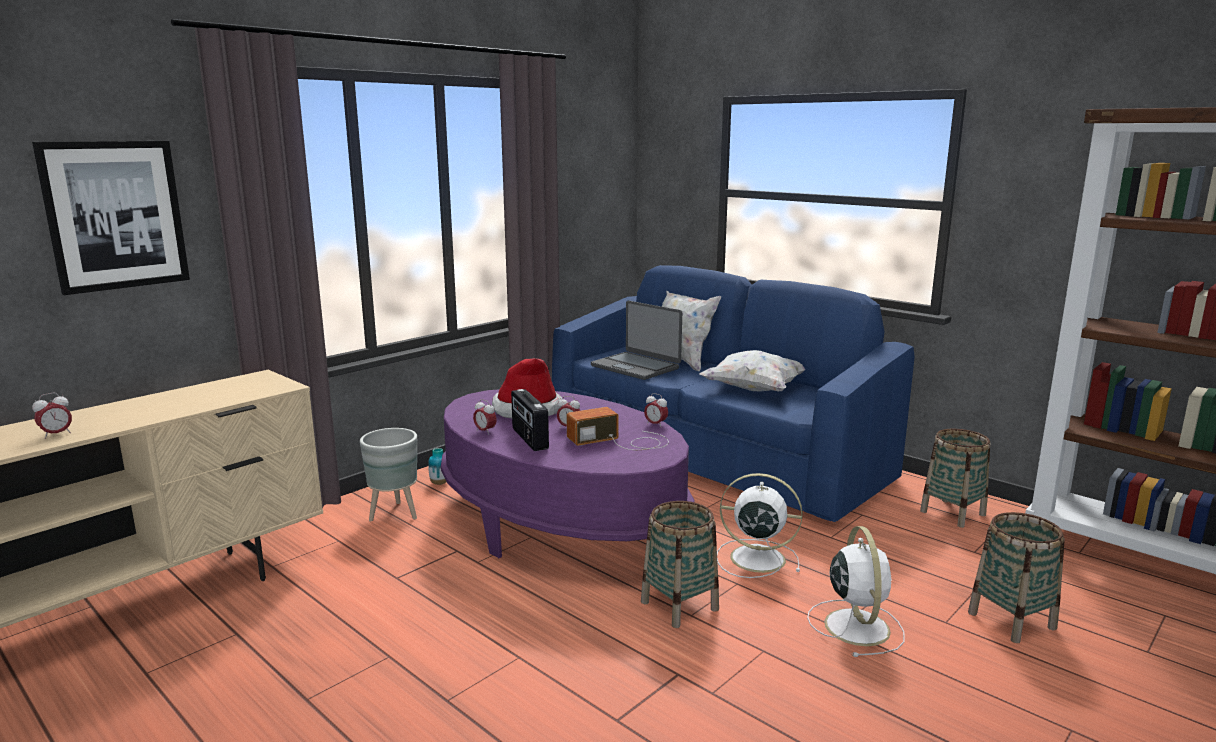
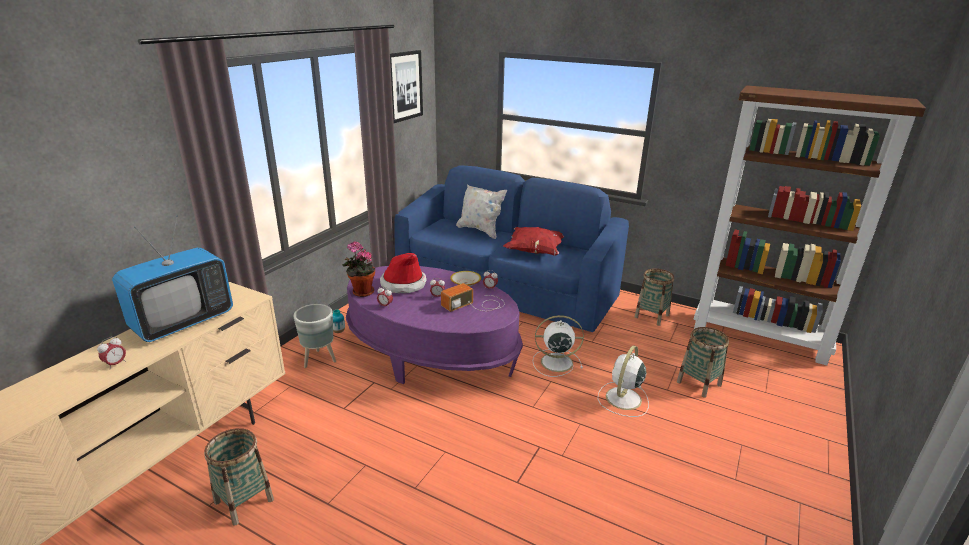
camera: 15 degrees left, 10 degrees up
(115, 215) = (111, 191): picture -> picture (404, 86)
(175, 402) = (183, 322): none -> television
(461, 414) = (361, 292): none -> potted plant
(529, 439) = (417, 309): radio -> none
(621, 416) = (465, 283): none -> bowl
(636, 367) = (454, 238): laptop -> none
(679, 606) = (524, 401): basket -> basket (244, 501)
(754, 390) = (534, 251): white pillow -> red pillow
(856, 625) = (623, 399): white fan -> white fan turned 135 degrees counterclockwise

